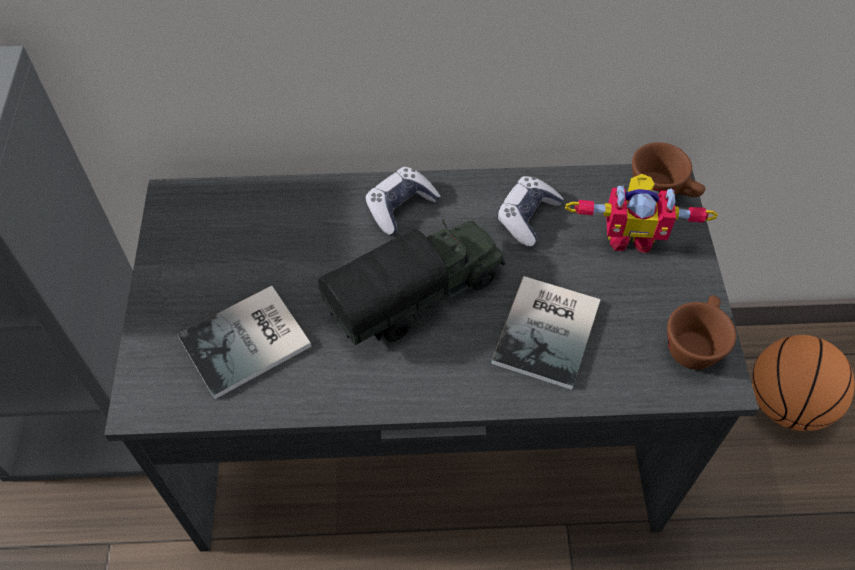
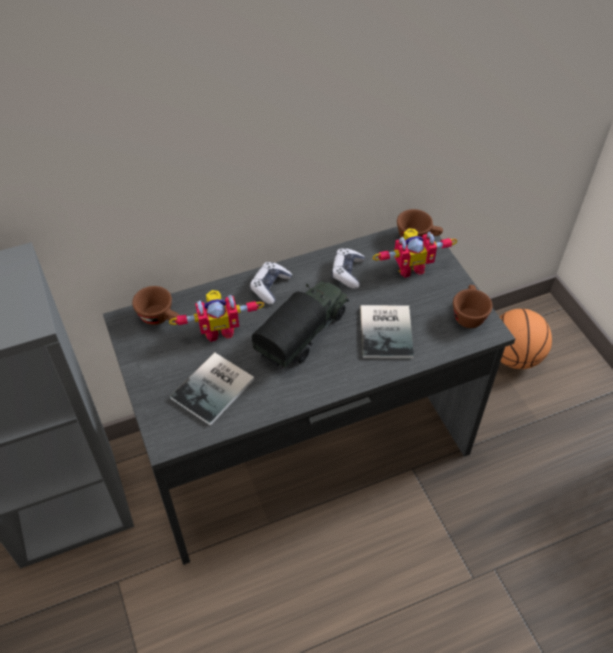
camera: 20 degrees left, 5 degrees down
(223, 208) = (160, 318): none -> brown cup
(296, 251) = (219, 329): none -> toy robot

